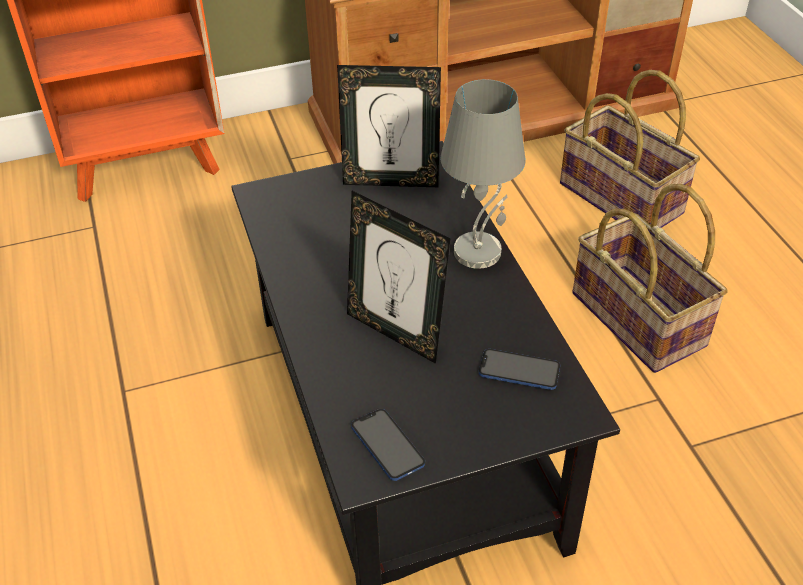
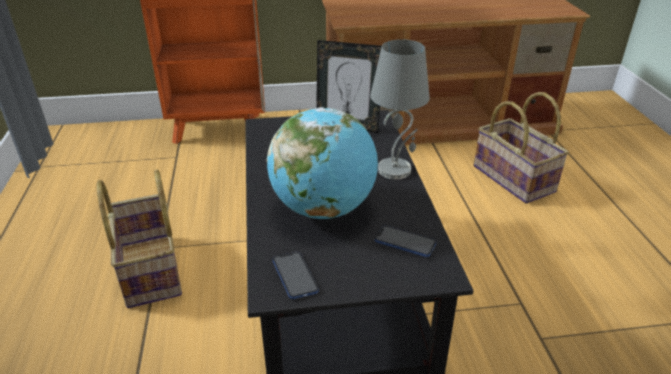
camera: 10 degrees right, 10 degrees down
(396, 332) = (323, 208): picture frame -> globe
(640, 319) = (515, 251): basket -> basket (152, 270)

